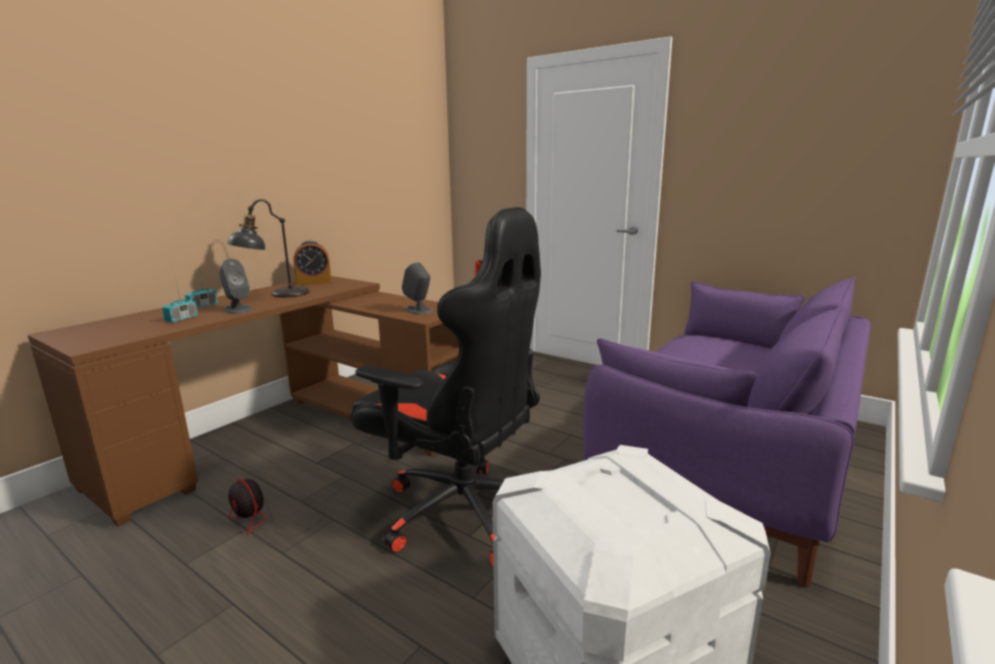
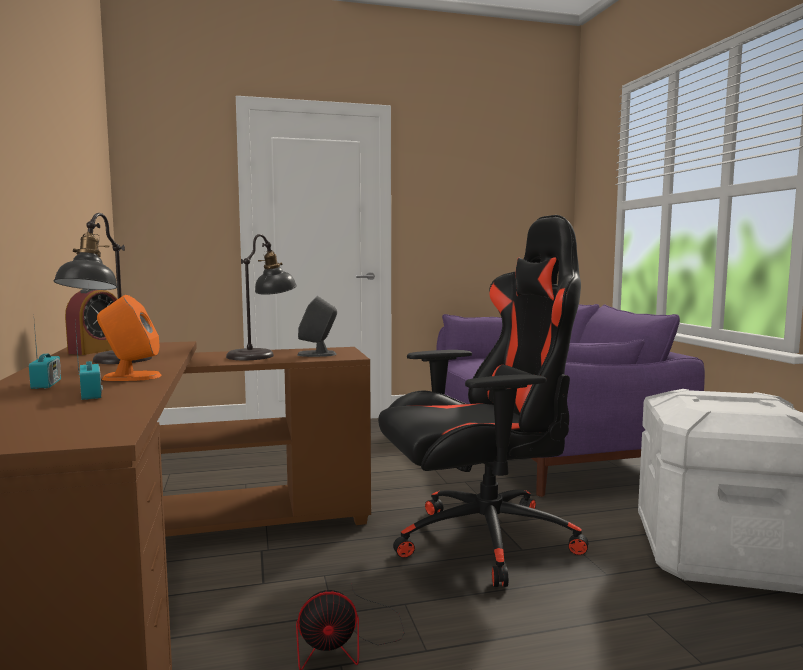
camera: 50 degrees left, 10 degrees down
(237, 309) = (131, 377): grey speaker -> orange speaker
(399, 301) = (262, 353): none -> grey table lamp

